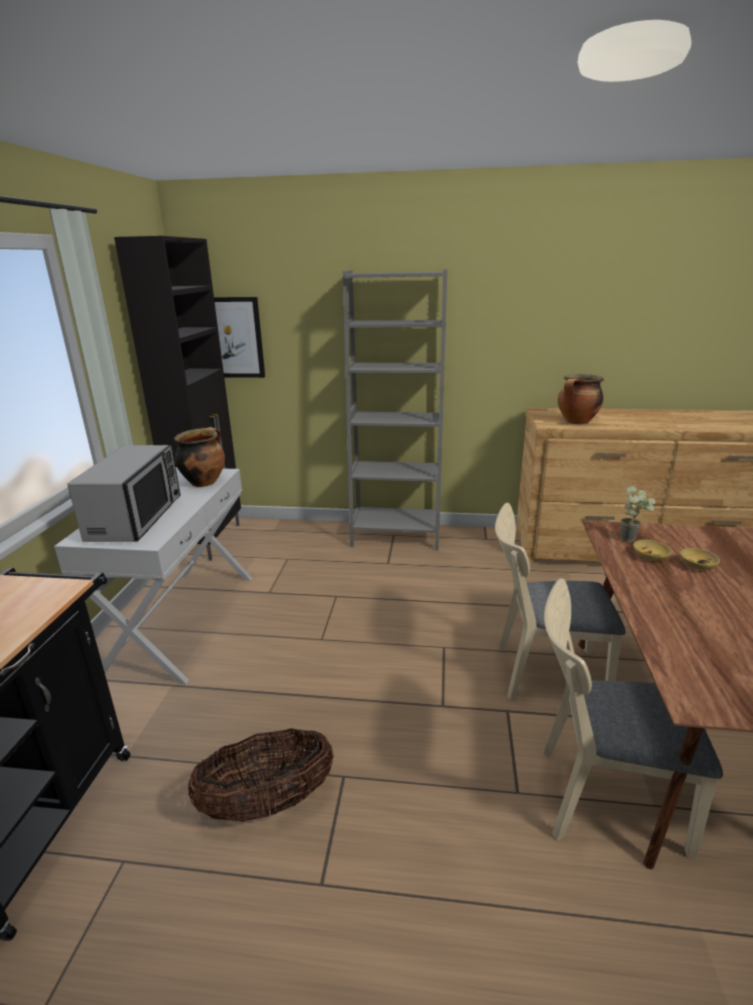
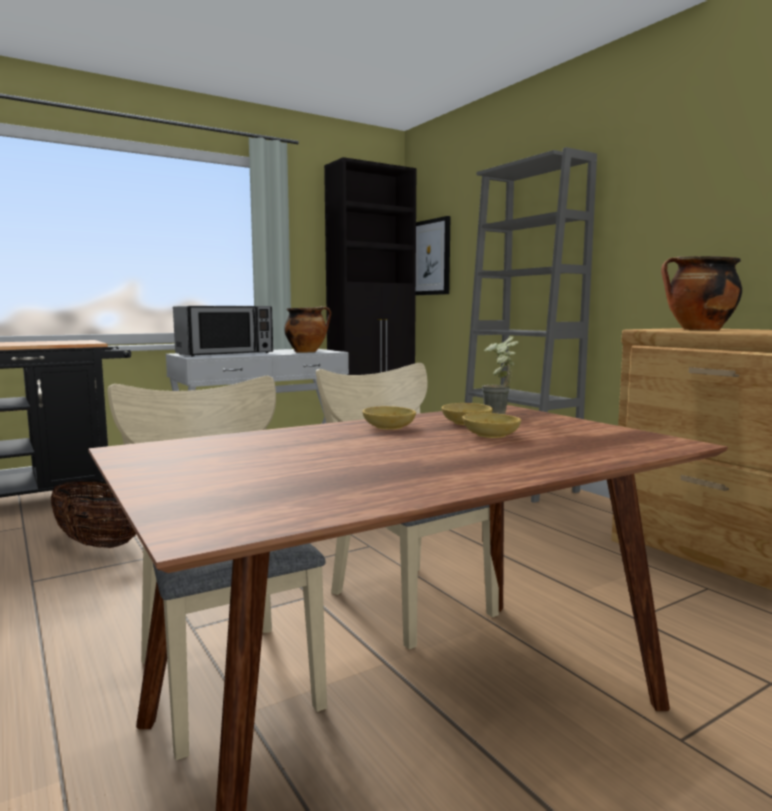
camera: 50 degrees right, 15 degrees down
(650, 583) = (389, 427): none -> beige bowl

